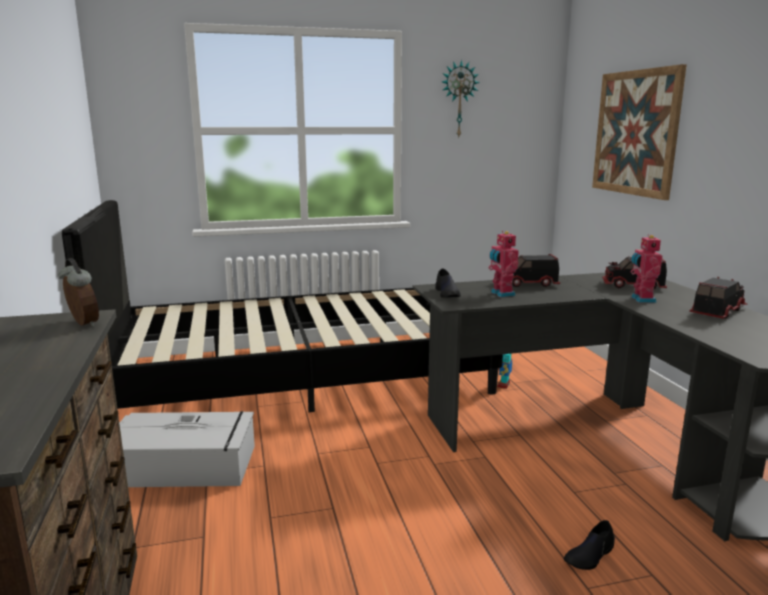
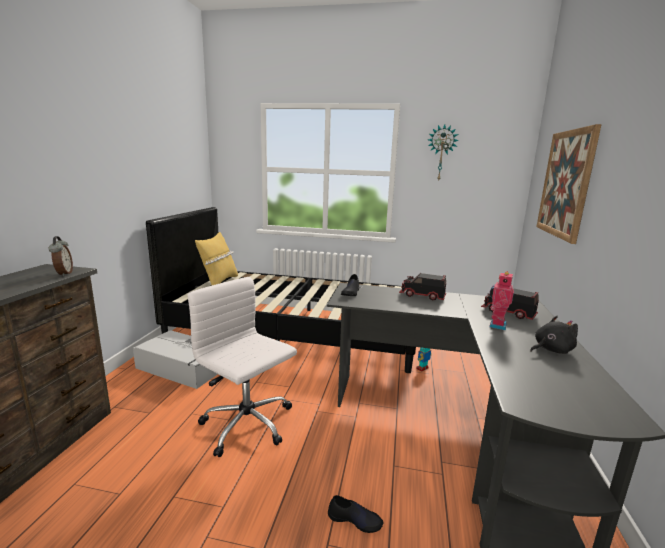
camera: 25 degrees right, 0 degrees up
(156, 324) = (219, 282): none -> yellow pillow
(366, 505) = (248, 425): none -> white office chair
(501, 294) = (389, 299): toy robot -> none
(589, 555) = (355, 520): black shoe -> black shoe turned 150 degrees counterclockwise
(716, 311) = (551, 350): toy truck -> black plush toy

